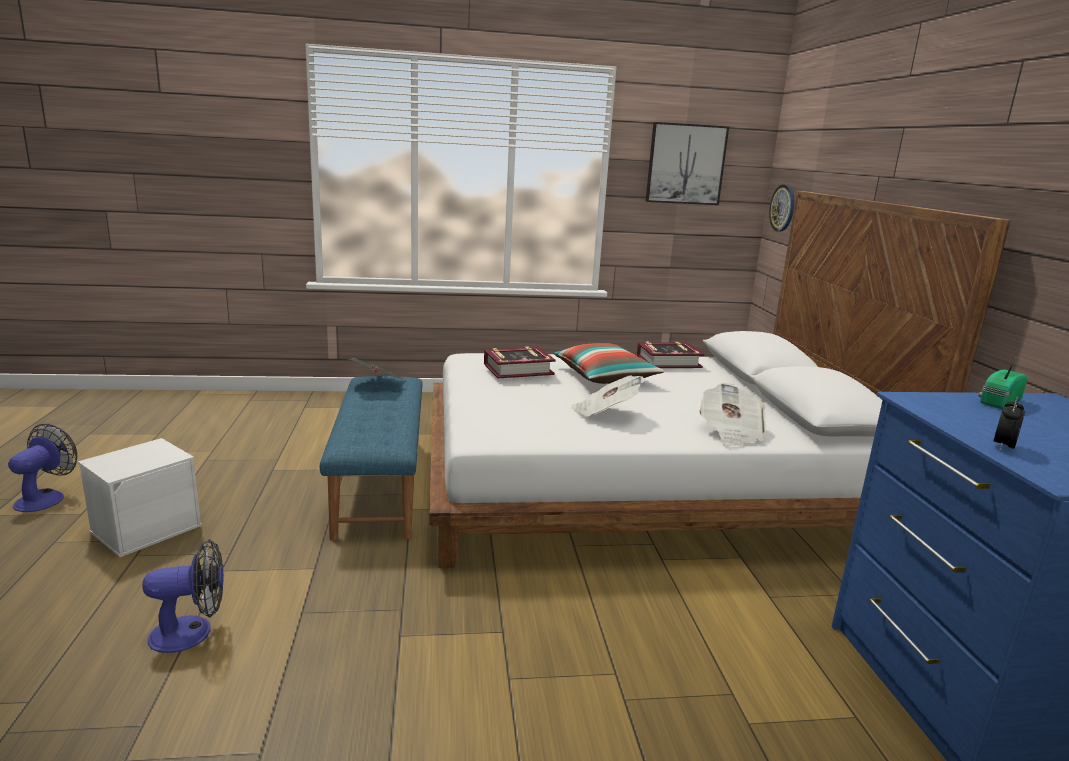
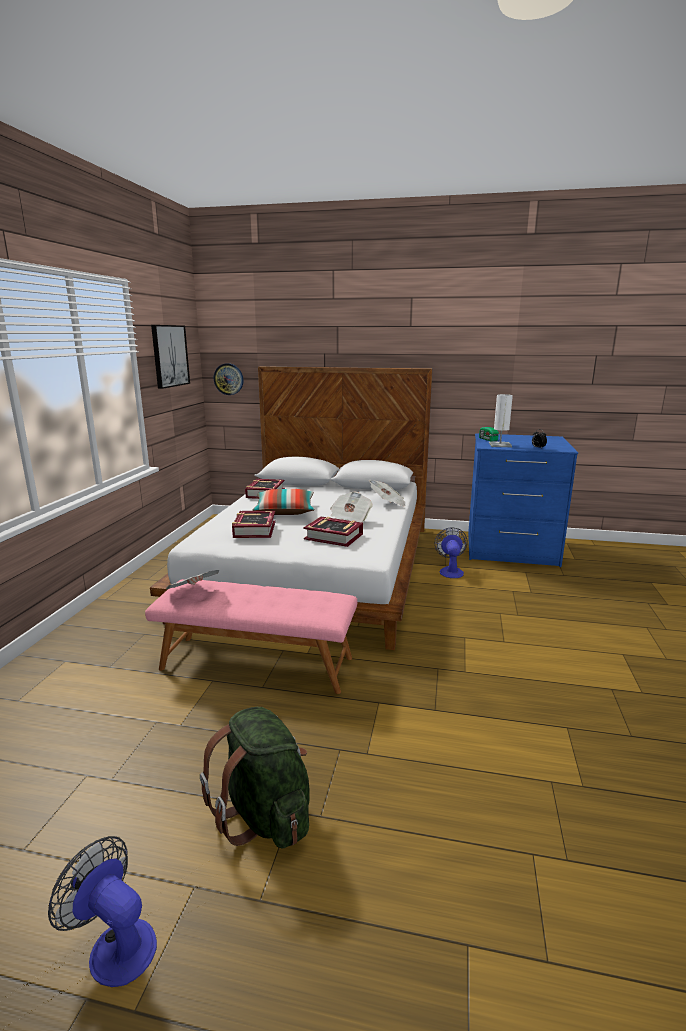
camera: 70 degrees left, 0 degrees up
(147, 528) = (265, 814): white storage box -> green backpack
(192, 632) = (452, 764): fan -> fan (450, 571)
(381, 484) = (257, 663): blue bench -> pink bench
(536, 409) = (334, 536): none -> book
(955, 410) = (500, 445): none -> white table lamp

